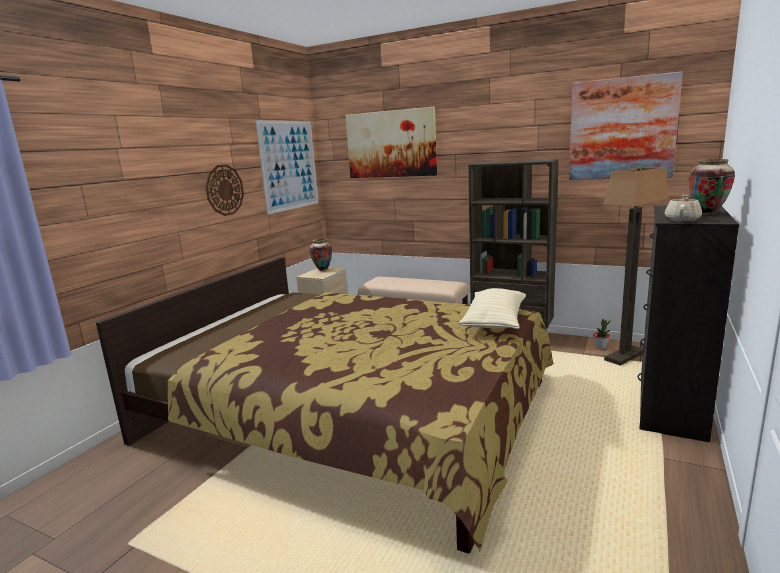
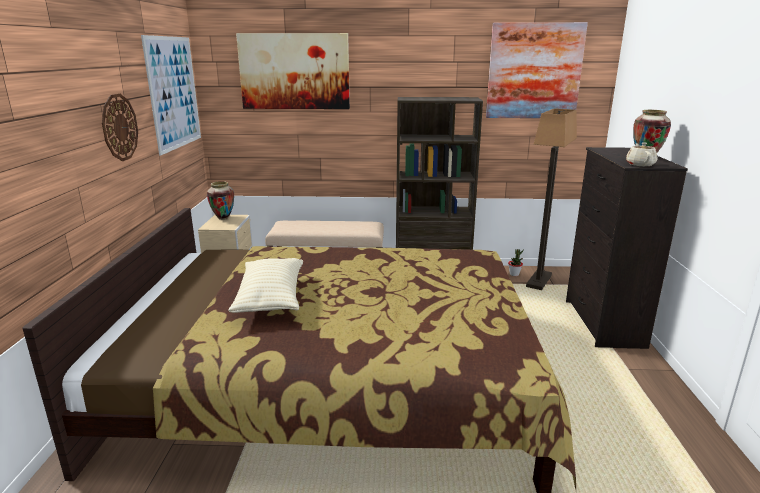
camera: 25 degrees left, 5 degrees up
(494, 322) = (471, 266): beige pillow -> beige pillow (271, 298)

